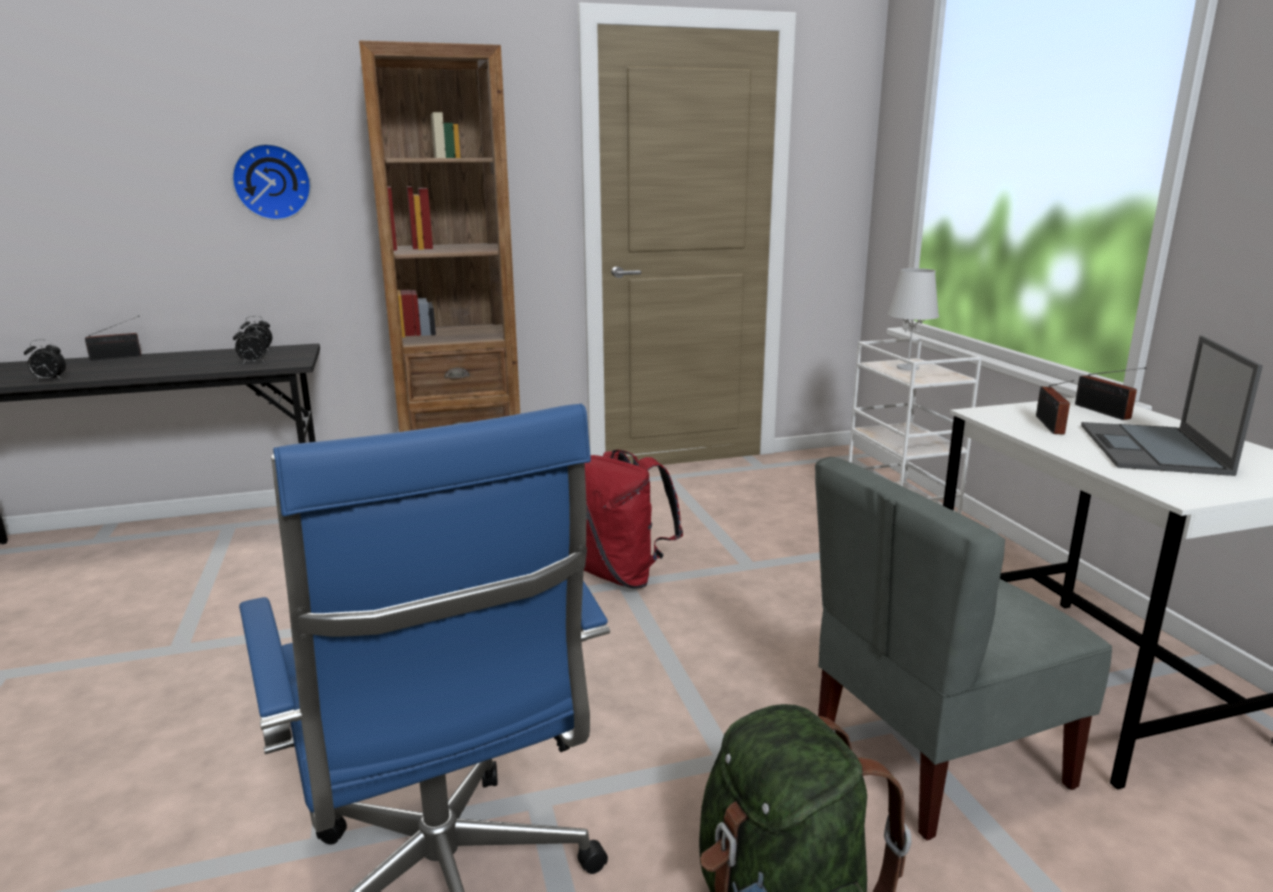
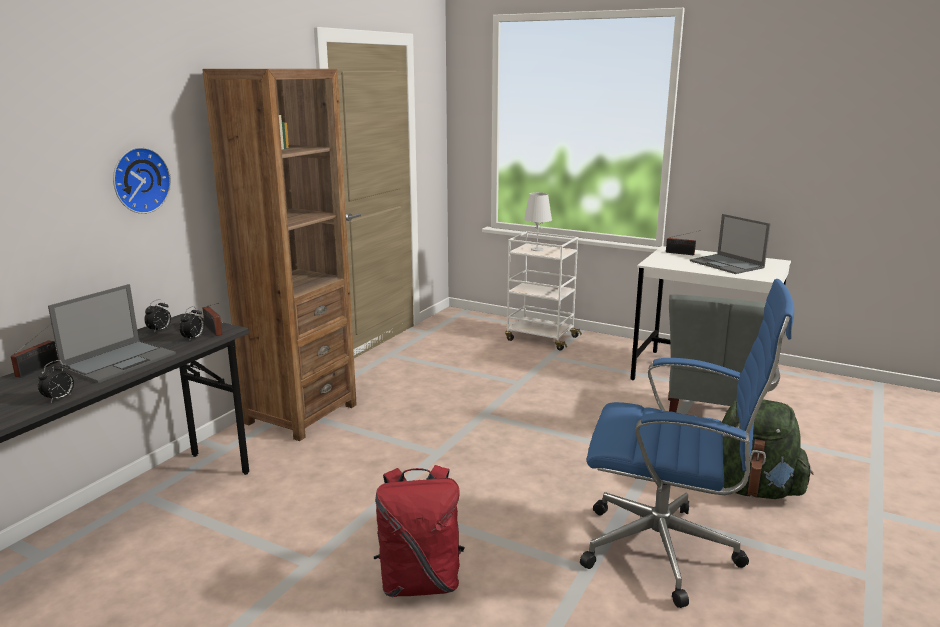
camera: 45 degrees left, 0 degrees up
(162, 366) = (120, 361): none -> laptop
(623, 575) = (474, 411): red backpack -> red backpack (420, 582)
(1050, 426) = (682, 263): radio -> radio (213, 331)

